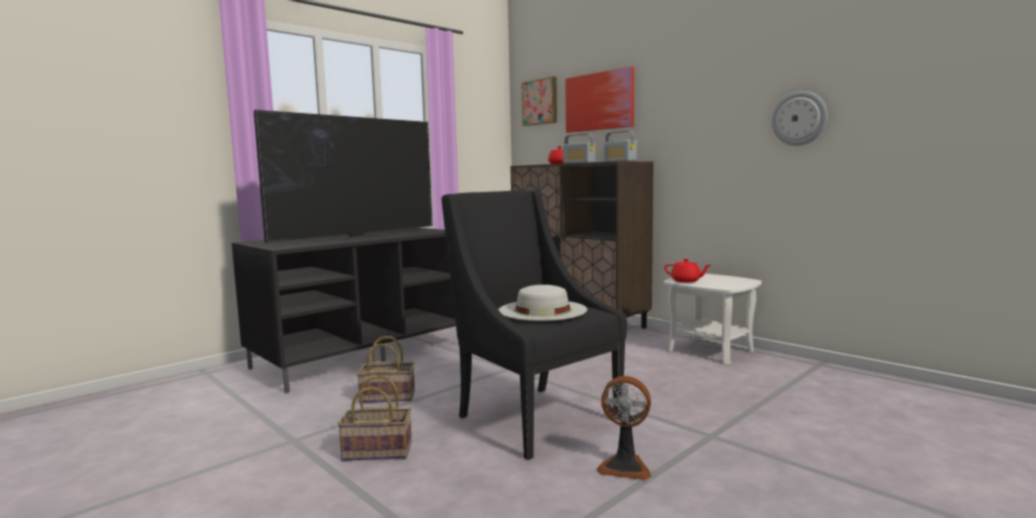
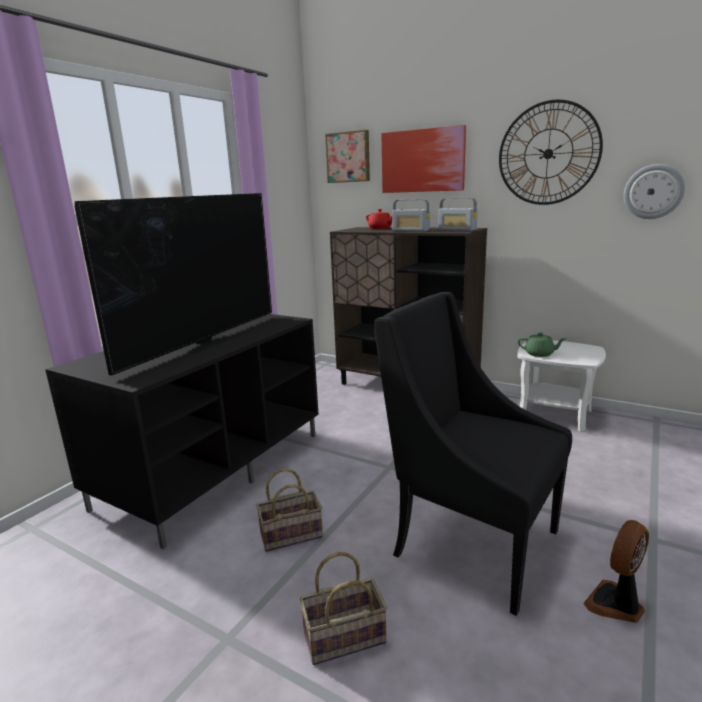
camera: 15 degrees left, 10 degrees up
(542, 310) = (496, 441): white hat -> none
(625, 466) = (616, 604): fan -> fan turned 135 degrees clockwise
(686, 281) = (539, 354): red teapot -> green teapot
(703, 88) = (548, 153): none -> wall clock

